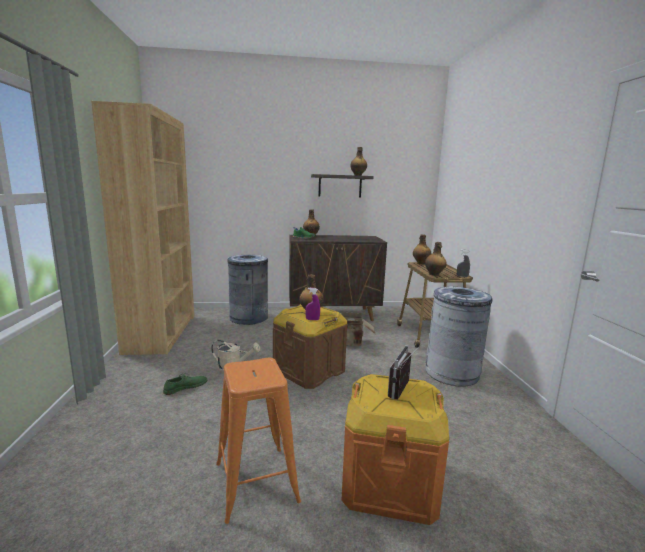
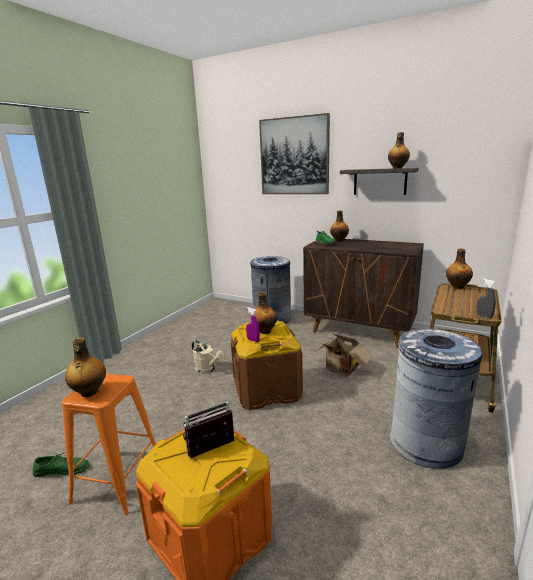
camera: 35 degrees right, 5 degrees up
(161, 333) = (192, 321): brown bookcase -> none
(185, 387) = (159, 376): green shoe -> green shoe (62, 469)
(261, 159) = (294, 156): none -> picture
(434, 274) = (444, 307): bottle -> bottle (89, 392)

